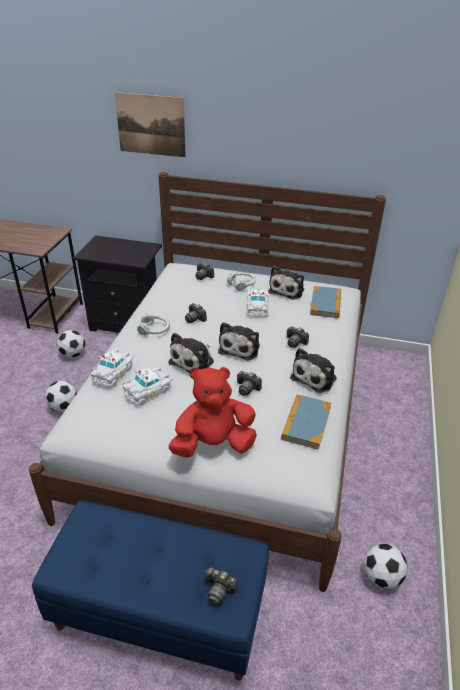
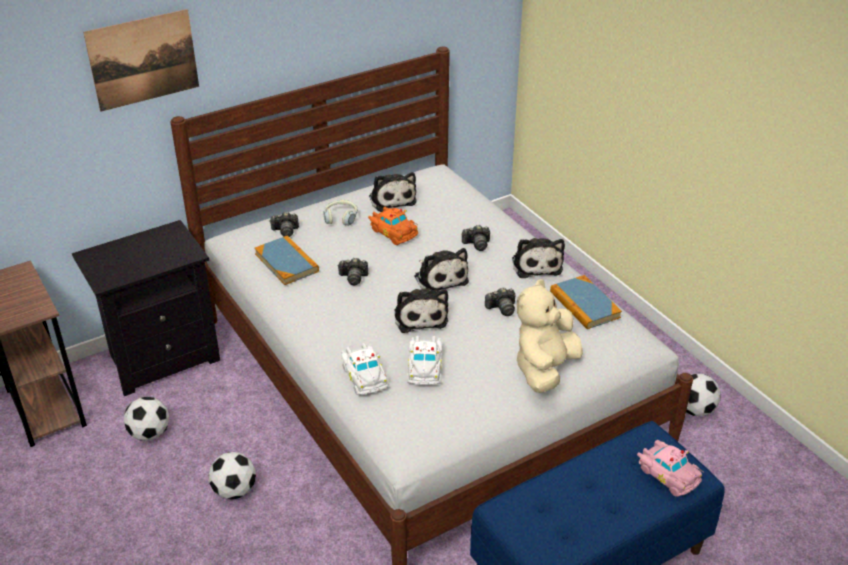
camera: 45 degrees left, 0 degrees up
(154, 330) = (333, 313): headphones -> none
(213, 444) = (545, 369): red plush toy -> beige plush toy
(219, 590) = (668, 473): camera -> pink toy car
(257, 307) = (393, 231): white toy car -> orange toy car
(325, 304) = (447, 193): book -> book (286, 262)

